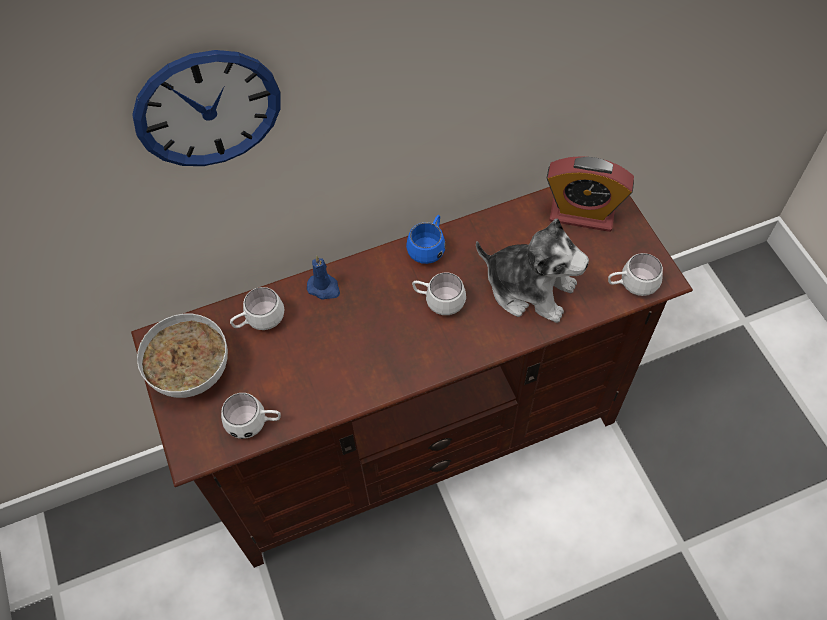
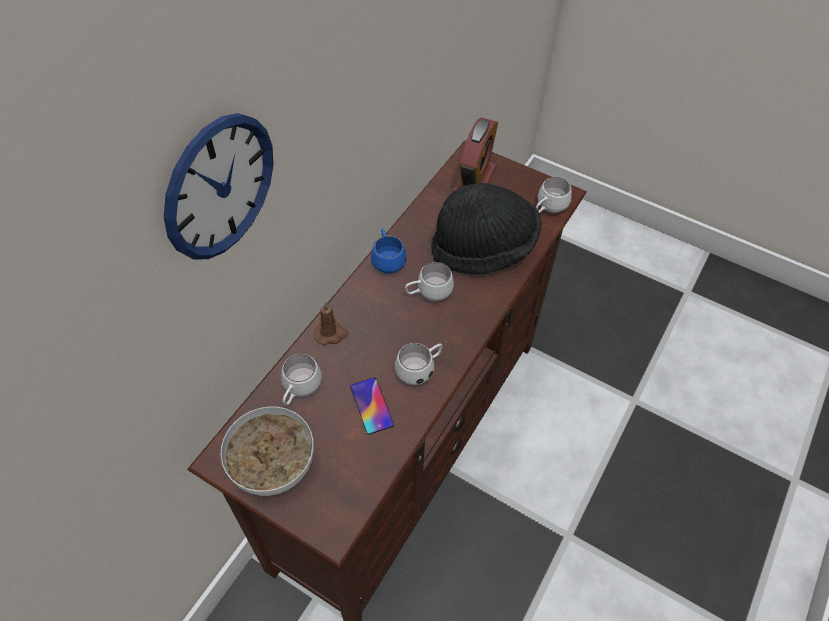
camera: 40 degrees left, 5 degrees down
(254, 423) = (365, 470): white mug -> white mug (420, 370)
(305, 372) = (371, 405): none -> phone
(324, 288) = (331, 334): blue candle -> brown candle
(529, 288) = (484, 248): plush toy -> black hat
(582, 214) = (474, 180): alarm clock -> alarm clock turned 45 degrees counterclockwise

